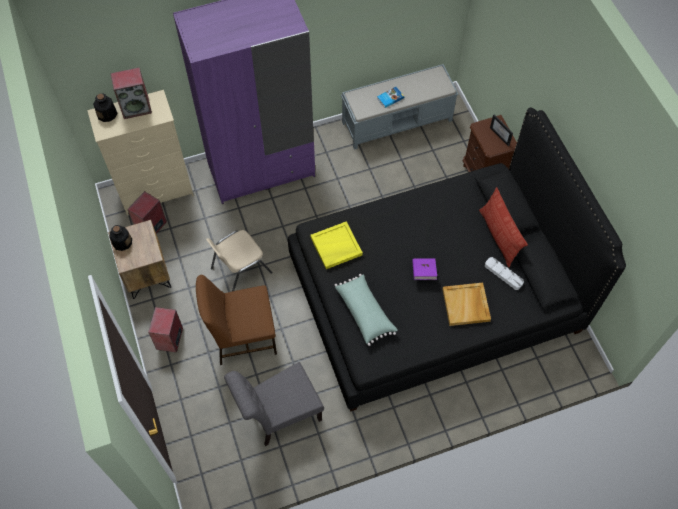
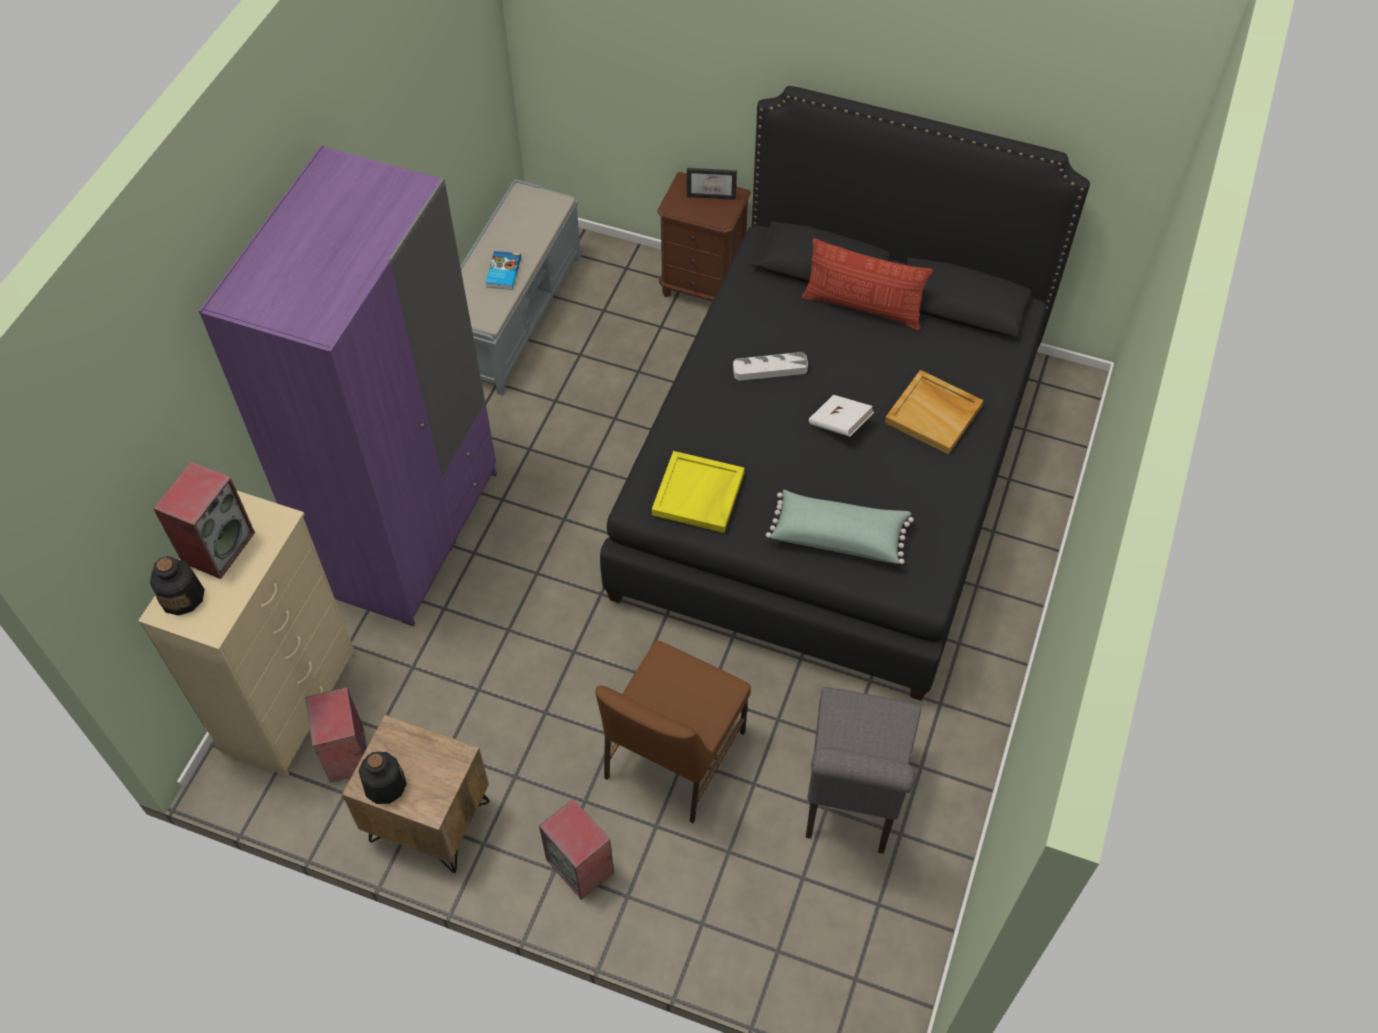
camera: 50 degrees left, 5 degrees down
(240, 270) = (556, 682): beige chair -> none
(423, 272) = (839, 424): purple book -> white book
(503, 274) = (924, 343): white tray -> white tray (770, 369)

